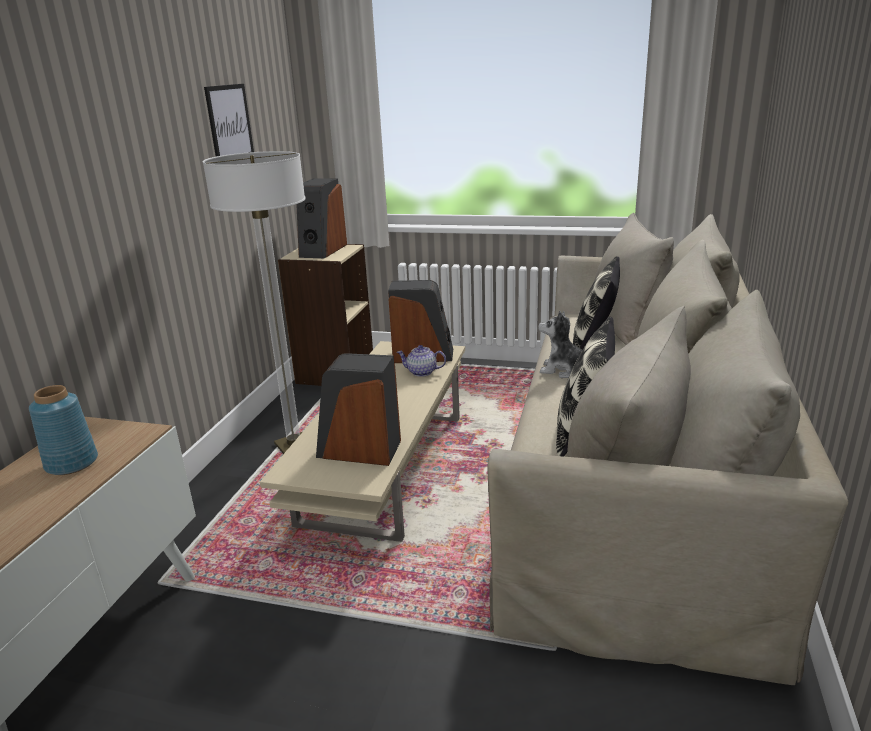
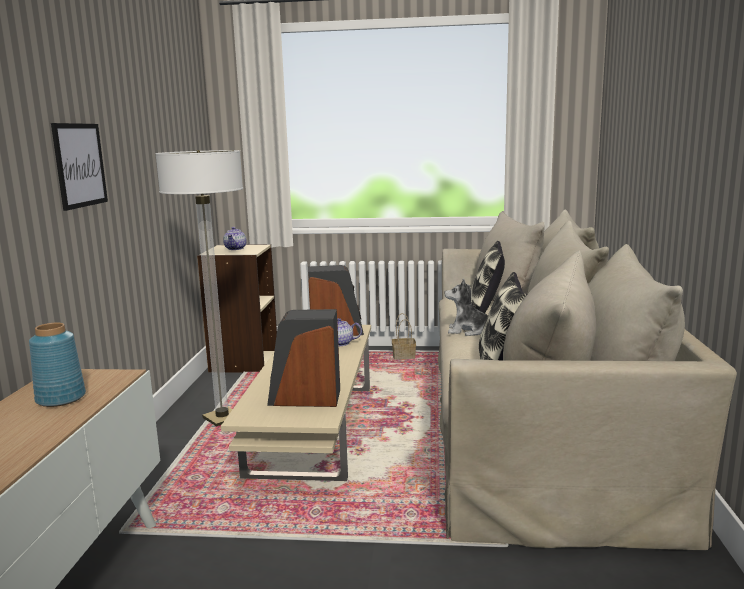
camera: 10 degrees left, 10 degrees down
(229, 123) = (164, 131): picture -> picture (80, 165)
(322, 250) = (235, 248): speaker -> teapot
(510, 376) = (404, 357): none -> basket

